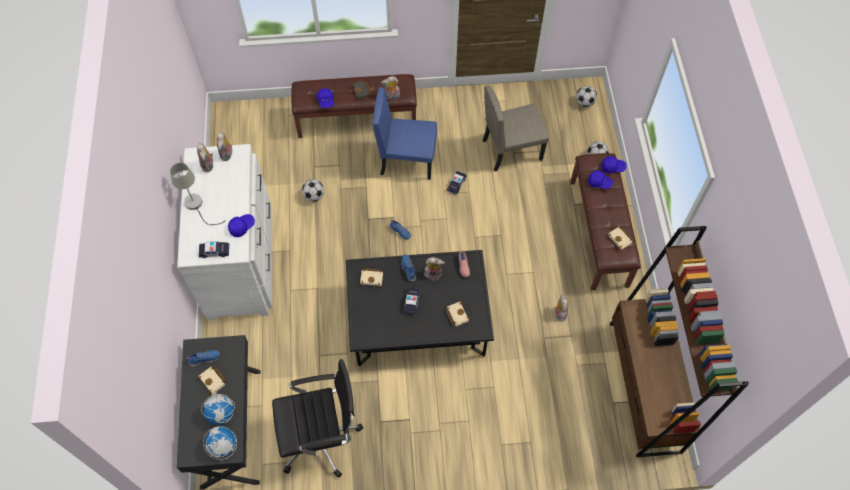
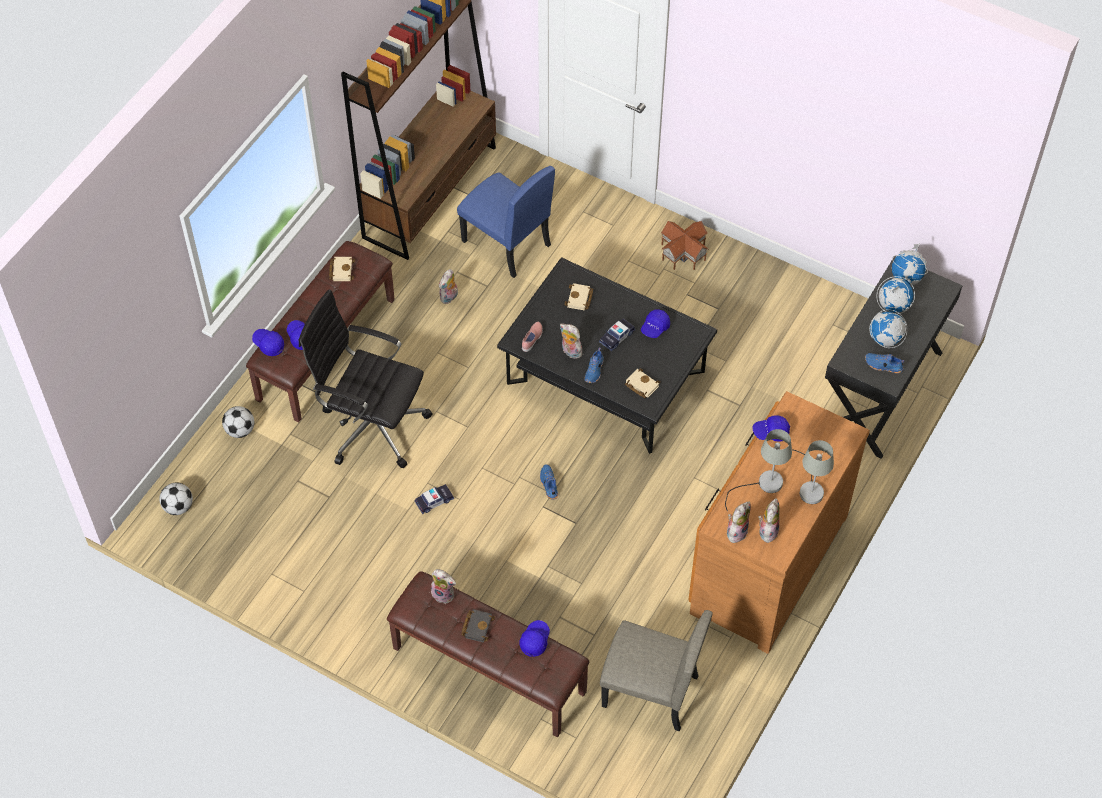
camera: 145 degrees left, 5 degrees down
(213, 381) = (885, 339): beige book -> globe
(214, 251) = (818, 422): toy car -> none
(227, 191) = (763, 485): none -> grey table lamp
(241, 261) = (765, 563): white dresser -> brown dresser
(314, 196) = (621, 593): football -> none
(321, 437) = (788, 328): black office chair -> black office chair (371, 425)
(391, 325) = (655, 328): none -> blue cap
(407, 160) = (468, 569): blue chair -> blue chair (506, 243)
(435, 454) = (684, 252): none -> toy house
(511, 149) = (328, 503): beige chair -> beige chair (650, 691)

